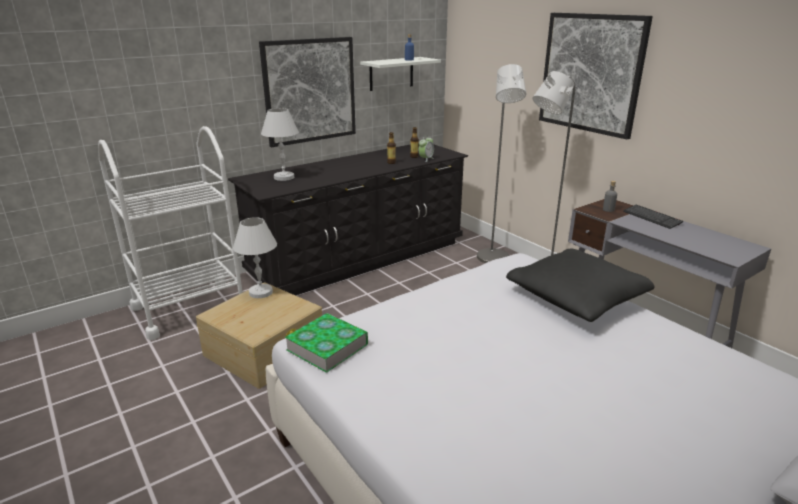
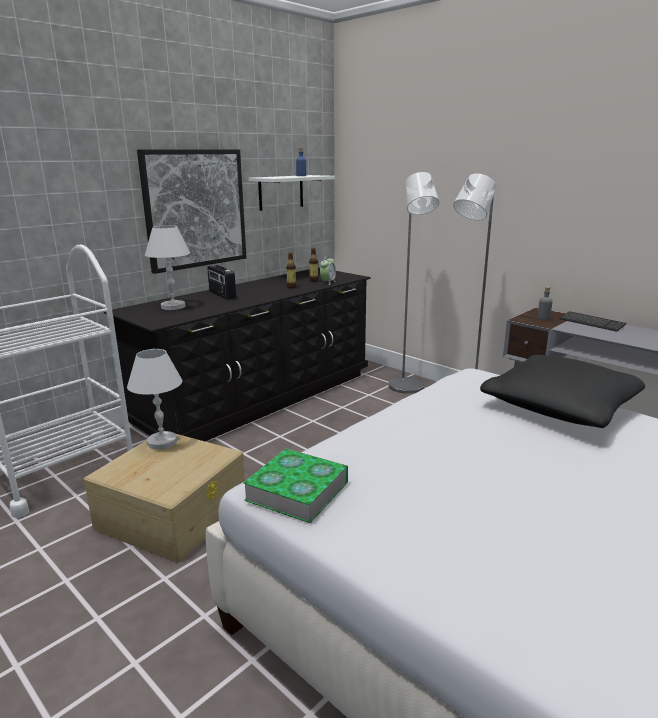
camera: 10 degrees left, 5 degrees down
(328, 167) = (221, 295): none -> radio
(591, 73) = (506, 178): picture -> none

